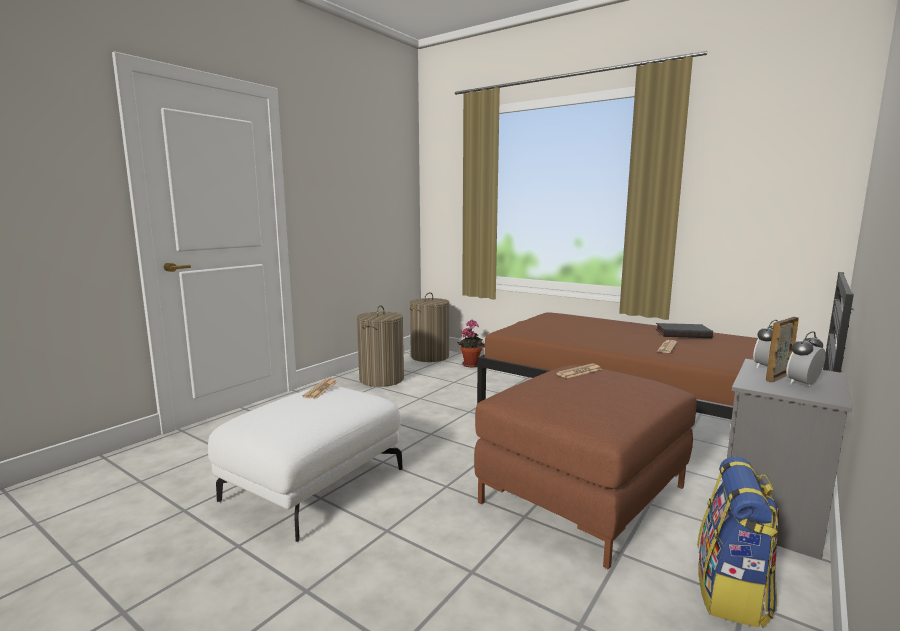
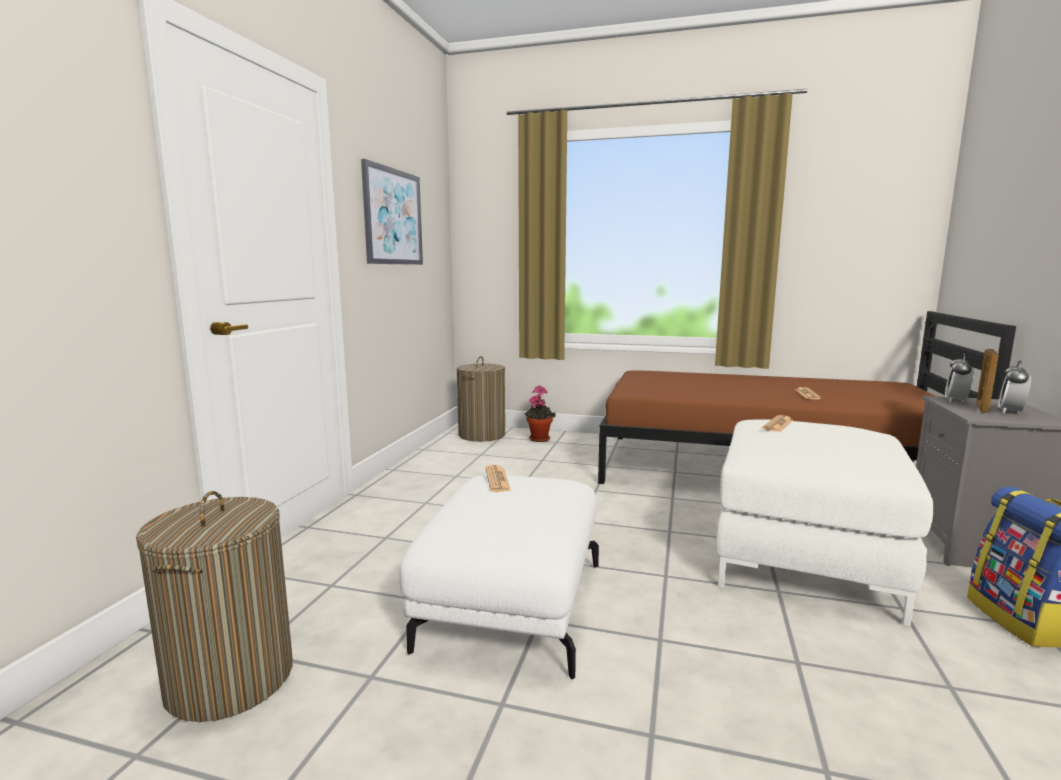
camera: 20 degrees left, 0 degrees up
(348, 183) = (393, 217): none -> picture
(381, 379) = (453, 467): laundry basket -> laundry basket (230, 679)
(583, 495) = (805, 558): brown ottoman -> white ottoman
(682, 333) = (794, 381): black book -> none

